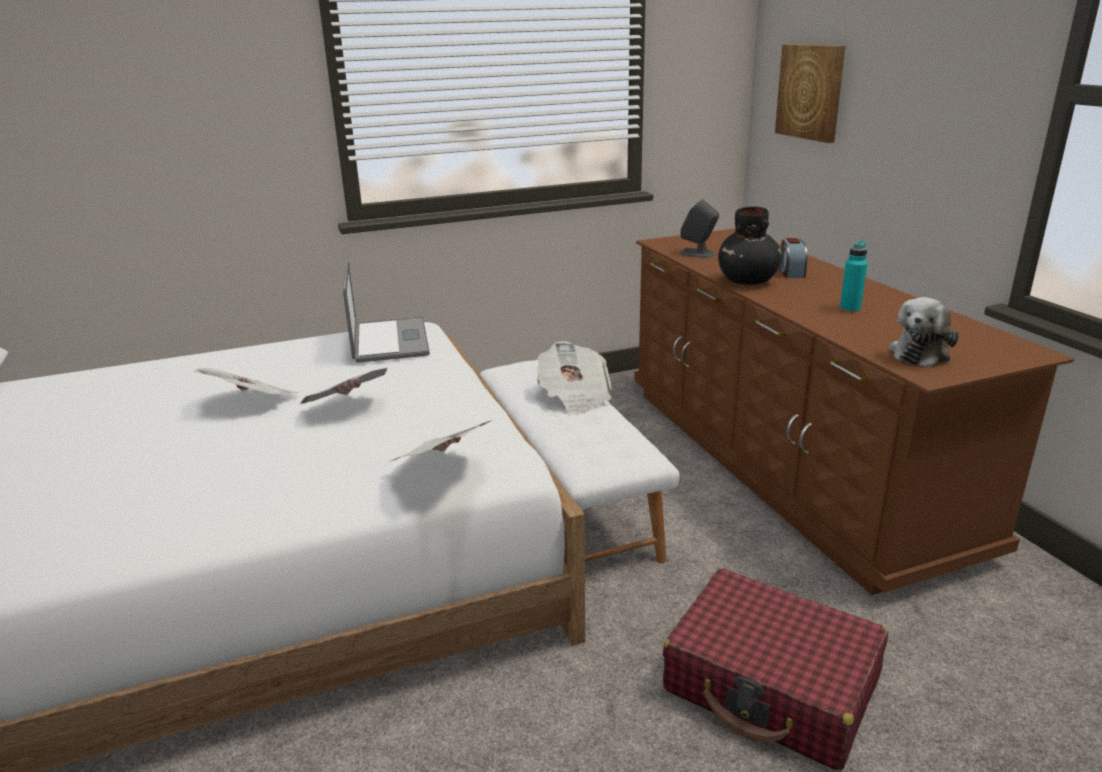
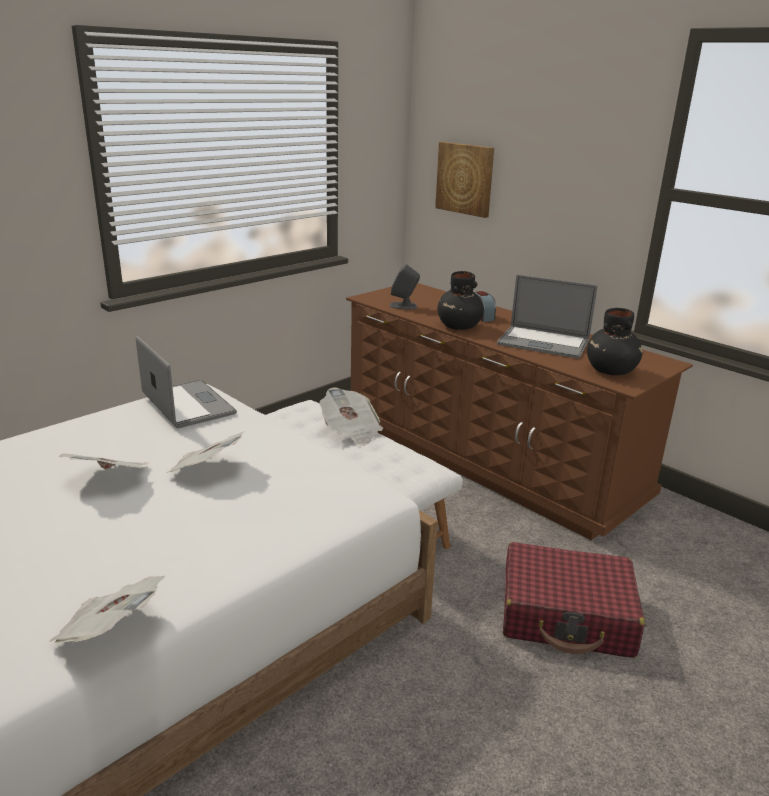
camera: 25 degrees left, 0 degrees up
(441, 467) = (338, 505): newspaper -> newspaper (111, 631)
(850, 309) = (543, 342): turquoise bottle -> laptop
(921, 353) = (611, 371): plush toy -> black vase

